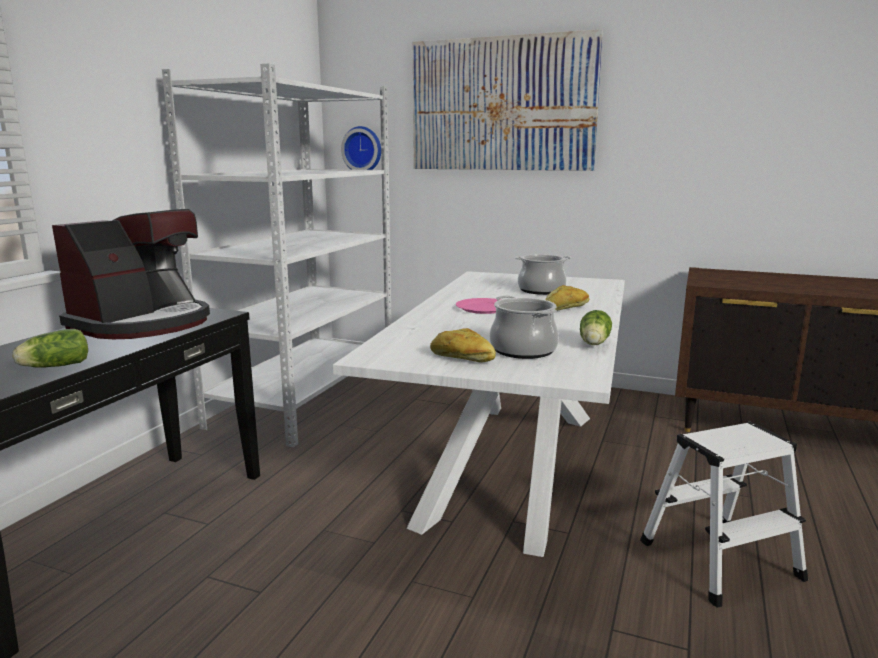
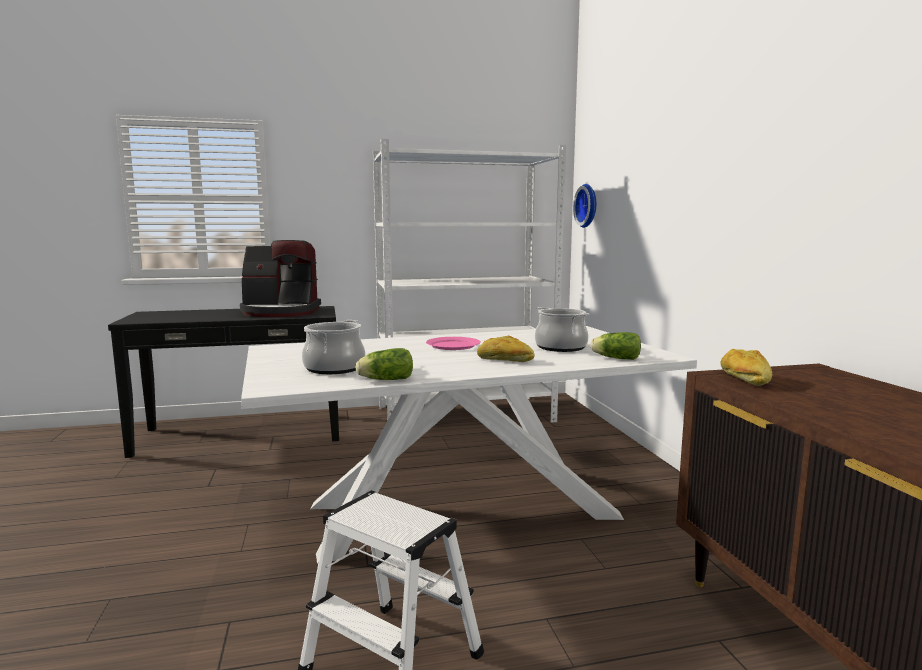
camera: 55 degrees right, 5 degrees down
(53, 366) = (188, 318): lettuce -> lettuce (614, 358)
(462, 358) = (292, 361): bread -> bread (743, 379)
(502, 104) = (668, 150): picture -> none

